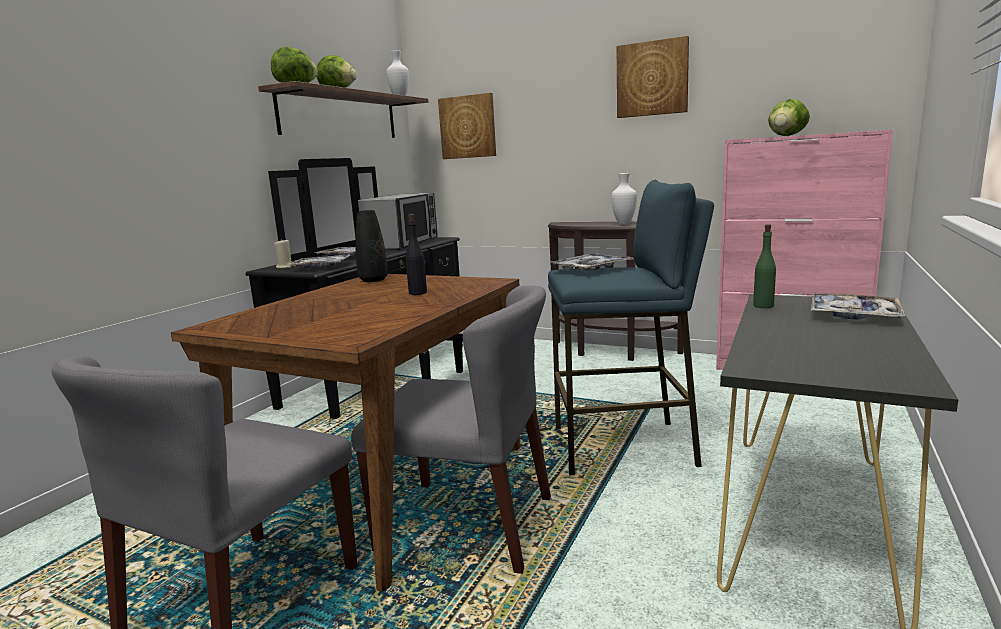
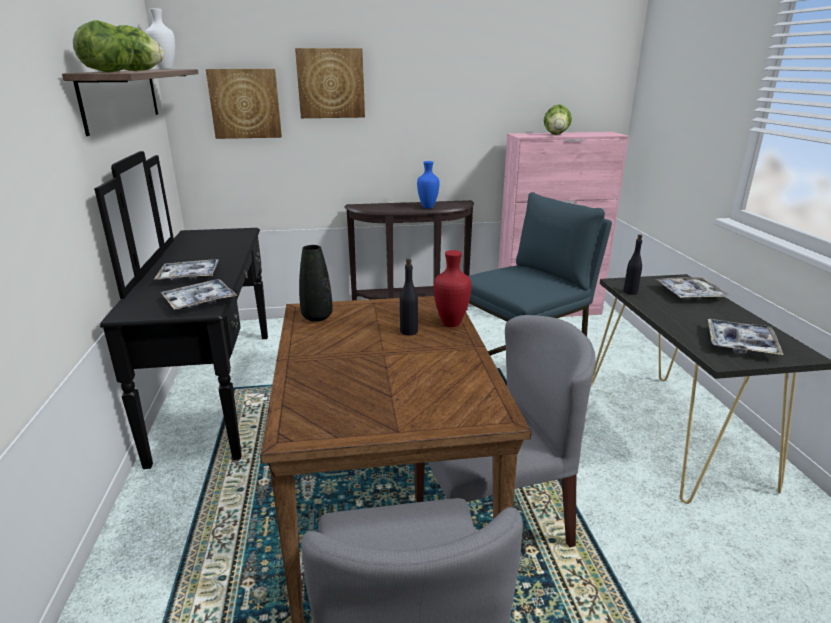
camera: 35 degrees left, 10 degrees up
(286, 267) = (146, 307): beige candle -> none
(403, 243) = (213, 244): microwave -> none
(464, 292) = (450, 323): none -> red vase
(590, 269) = (503, 276): tray -> tray (740, 344)
(623, 224) = (427, 207): white vase -> blue vase
(652, 79) = (442, 72): picture -> picture (331, 83)
(763, 306) = (630, 292): green bottle -> black bottle

